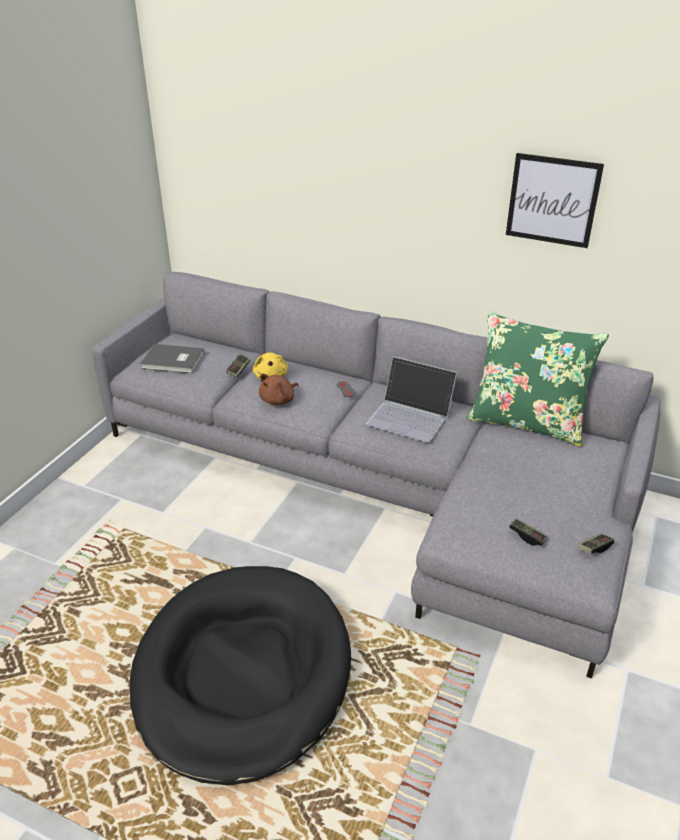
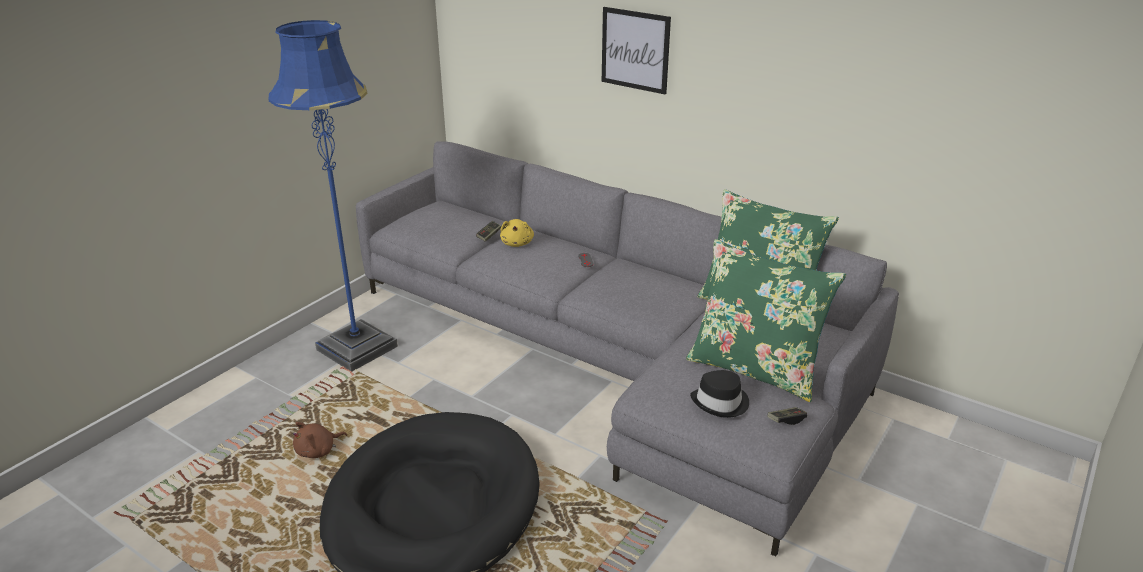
camera: 10 degrees right, 5 degrees down
(115, 501) = (357, 348): none -> blue floor lamp
(173, 361) = (430, 223): grey book -> none
(279, 400) = (518, 264): brown plush toy -> brown plush toy (318, 451)
(411, 415) = (641, 288): laptop -> none
(527, 536) = (721, 402): game controller -> black hat
(547, 494) = (755, 369): none -> green pillow
(552, 200) = (791, 82): picture -> picture (635, 50)

